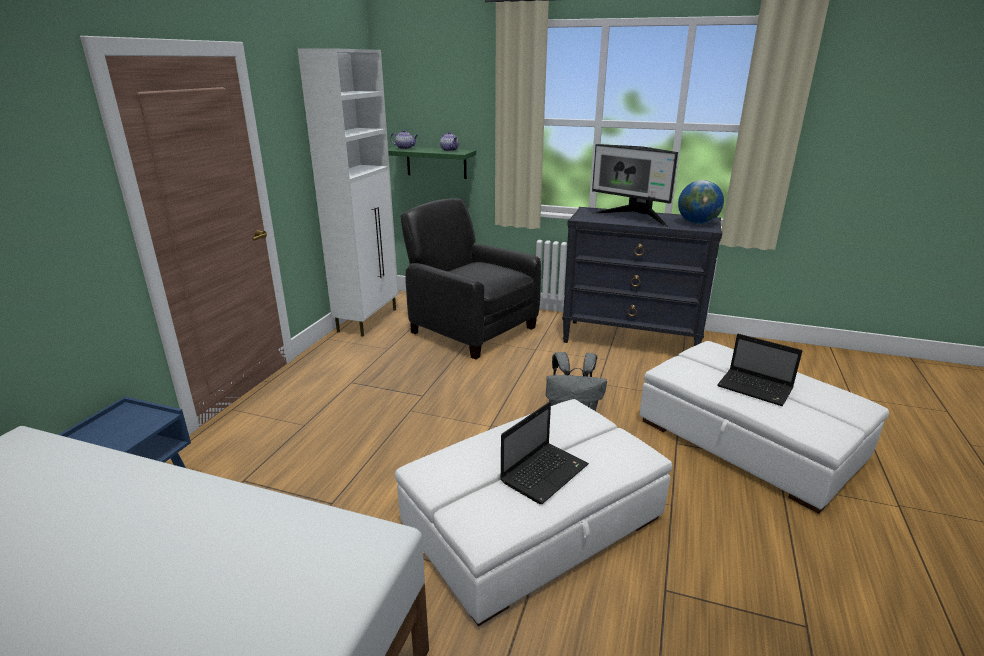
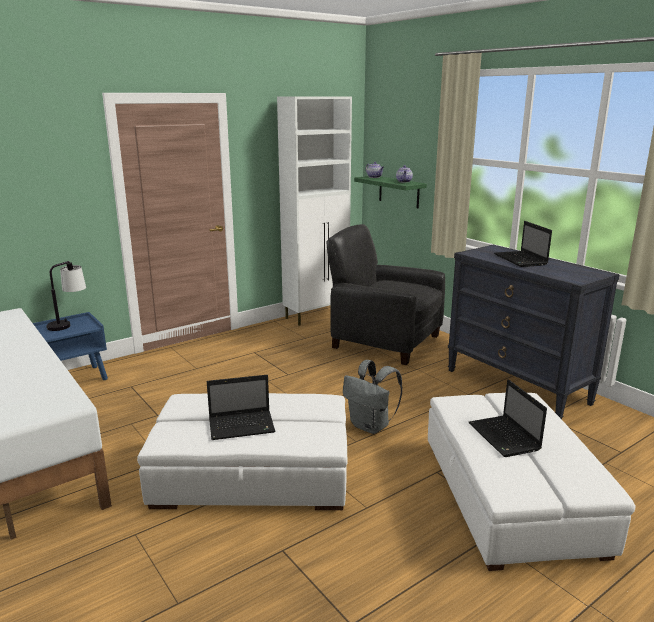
camera: 35 degrees right, 5 degrees down
(112, 424) = (69, 324): none -> table lamp
(472, 329) = (384, 341): black armchair -> black armchair turned 45 degrees counterclockwise
(633, 218) = (521, 260): monitor -> laptop
(697, 223) = (576, 274): globe -> none

